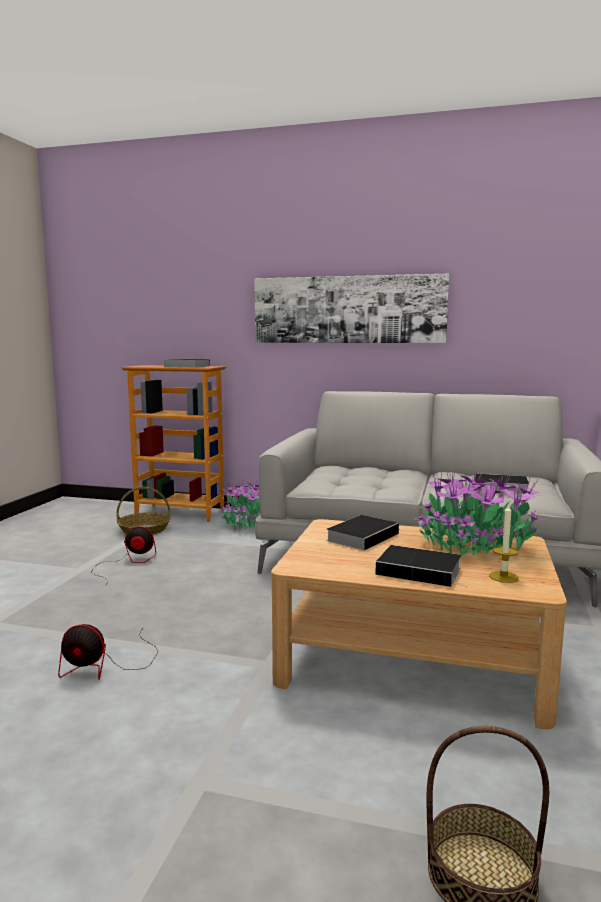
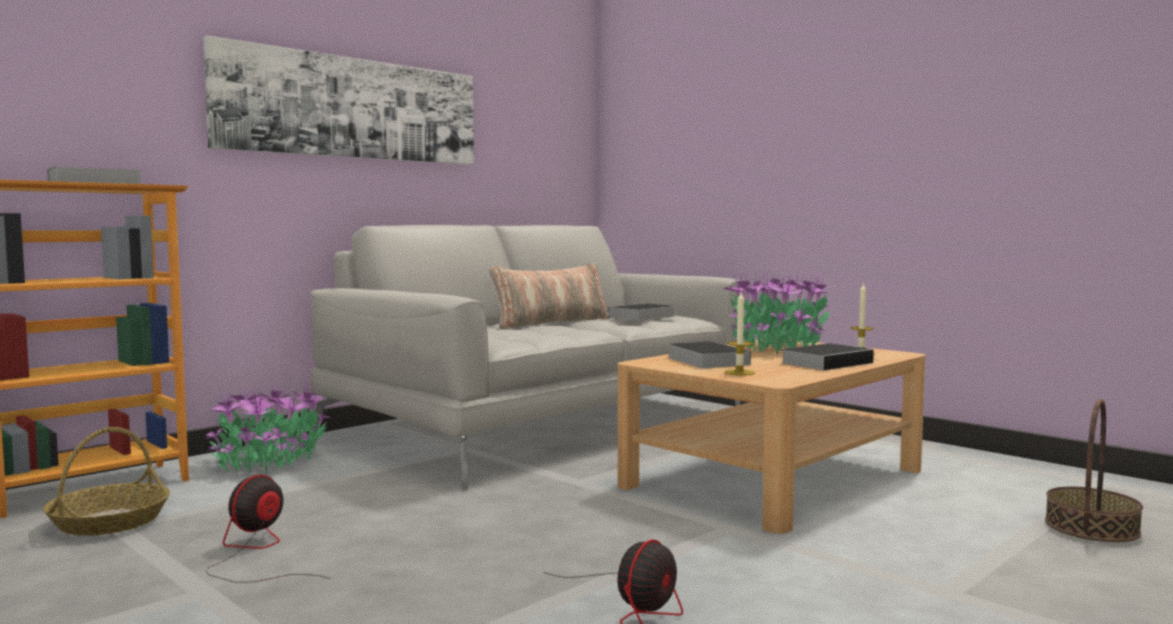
camera: 60 degrees left, 5 degrees down
(322, 552) = (739, 372): none -> candle
(427, 477) = (551, 323): none -> pillow

